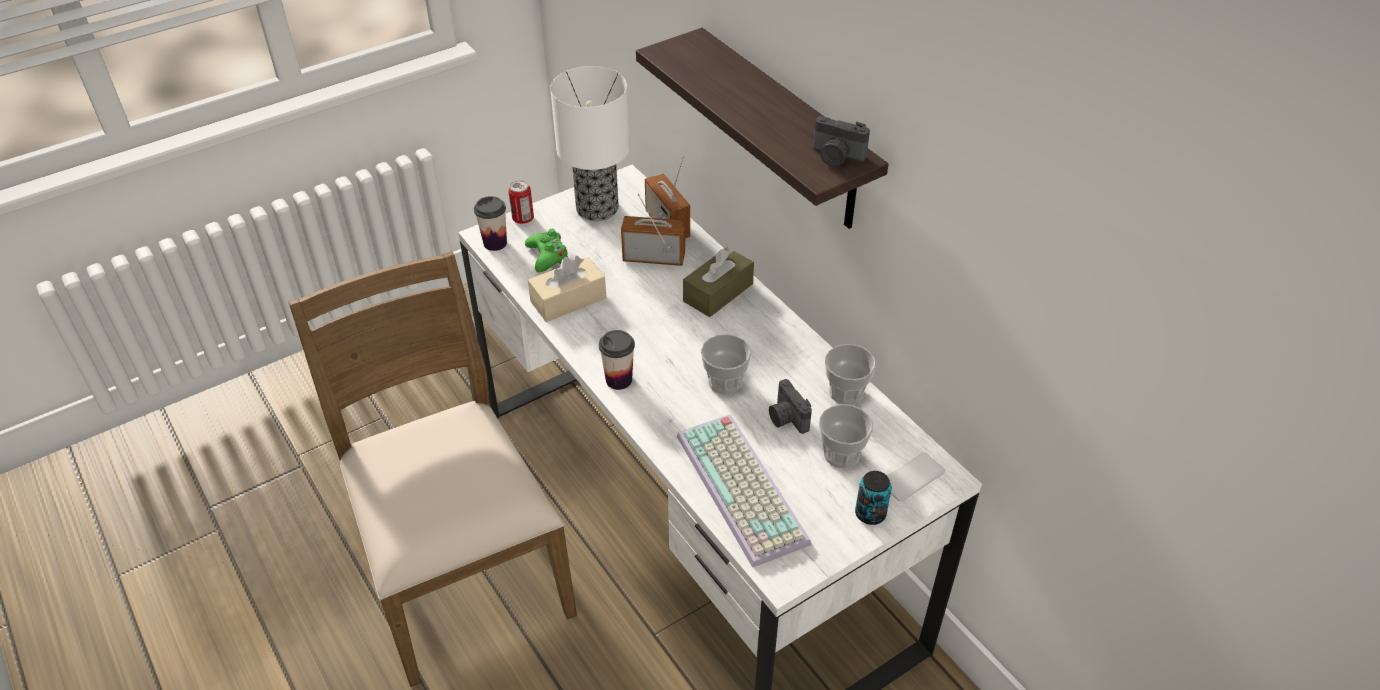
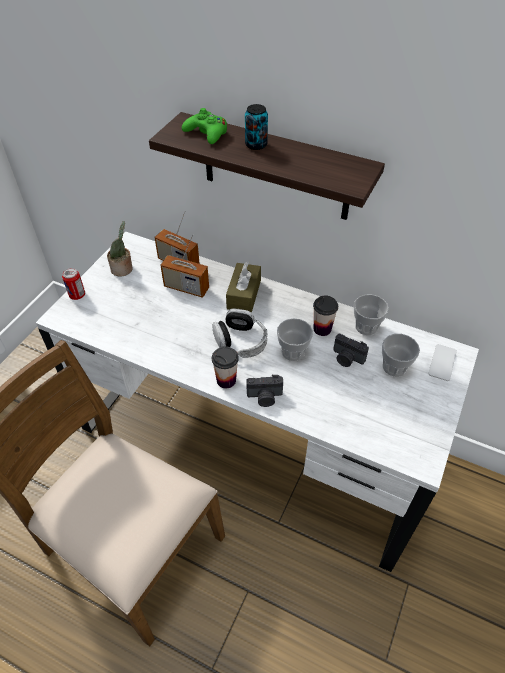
camera: 30 degrees left, 5 degrees up
(495, 243) = (69, 320): cup -> cup (322, 329)
(548, 256) = (114, 314): green game controller -> green game controller (207, 133)
(568, 300) = (151, 339): beige tissue box -> none
(596, 208) = (123, 269): table lamp -> potted plant
(654, 258) = (186, 288): radio -> radio turned 135 degrees counterclockwise
(670, 344) = (240, 341): none -> headphones
(745, 489) = (359, 417): keyboard -> none
(836, 157) = (351, 170): camera -> camera (265, 397)
(870, 514) = (439, 397): can -> can (256, 145)

